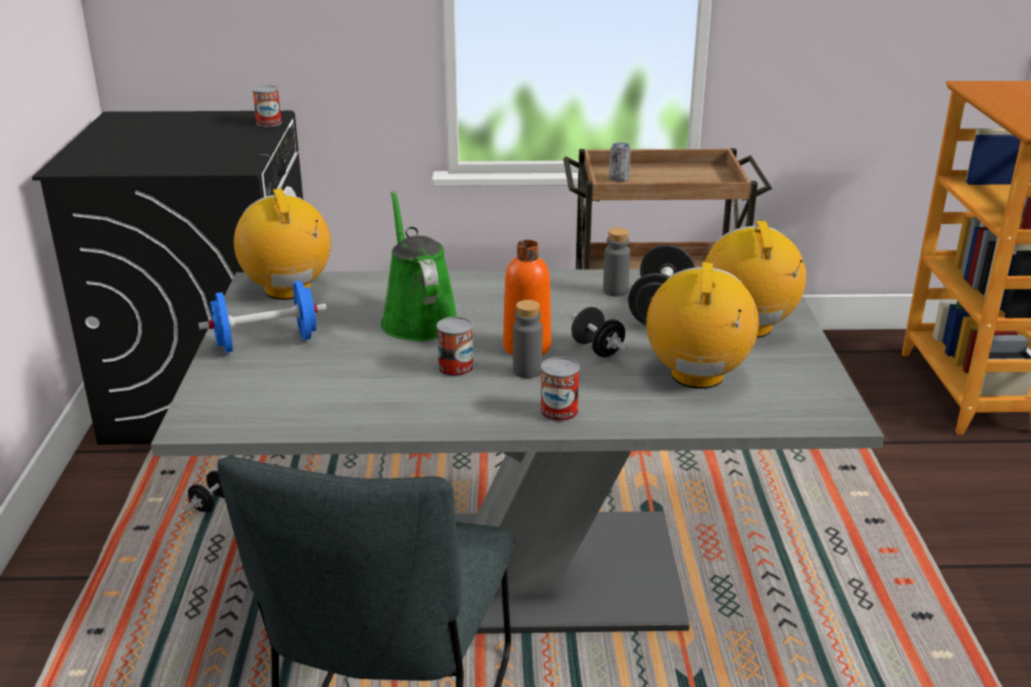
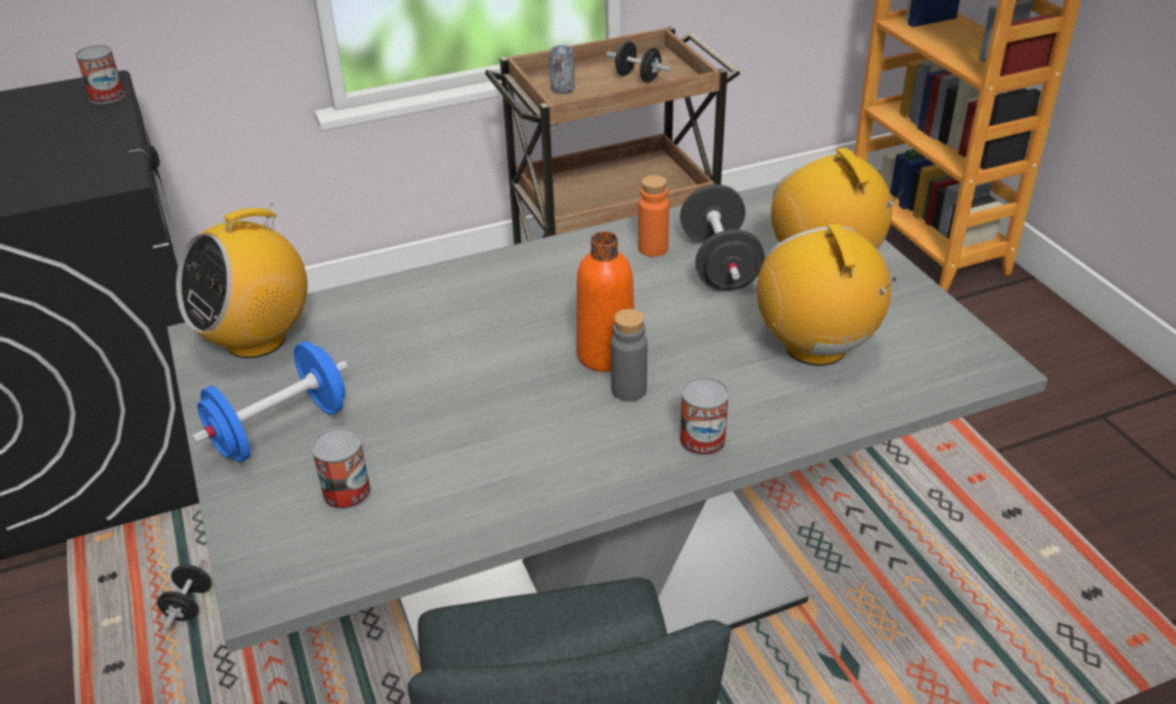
camera: 20 degrees left, 10 degrees up
(288, 290) = (257, 339): radio -> radio turned 90 degrees counterclockwise
(417, 319) = (450, 345): green watering can -> none
(455, 368) = (543, 408): can -> can (347, 492)
(597, 349) = (686, 337): black dumbbell -> black dumbbell (638, 78)
(615, 291) = (653, 248): grey bottle -> orange bottle

